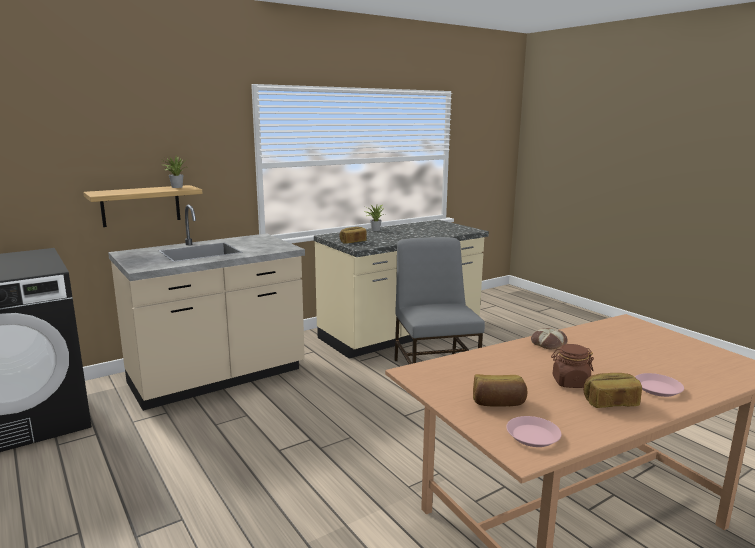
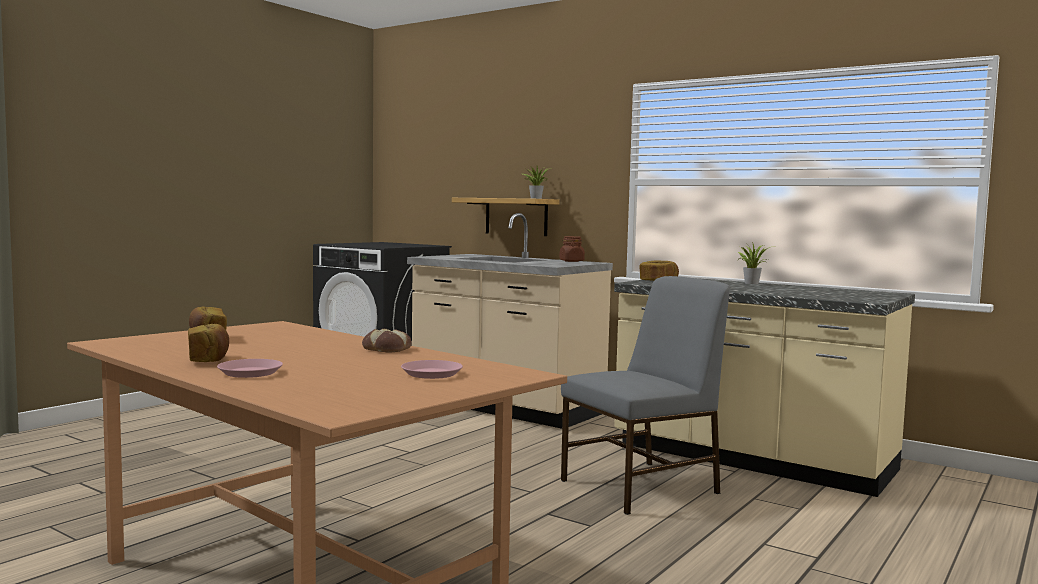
camera: 70 degrees right, 10 degrees down
(532, 436) = (136, 343): pink plate -> pink plate (431, 373)
(570, 382) = (262, 352): brown jar -> brown jar (571, 261)

